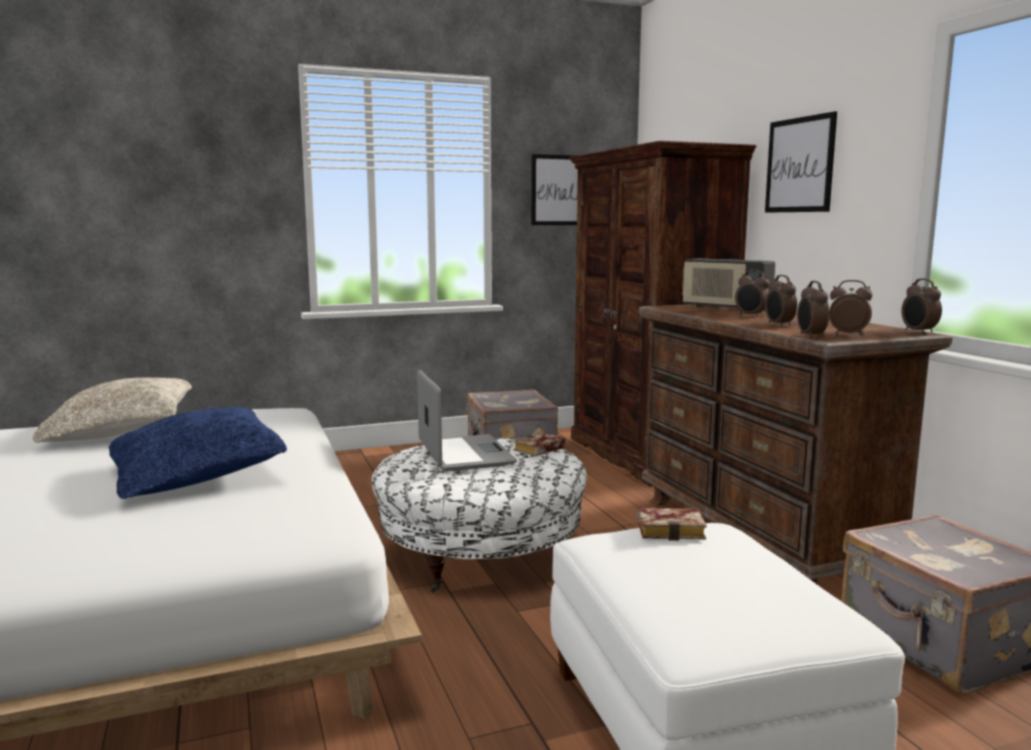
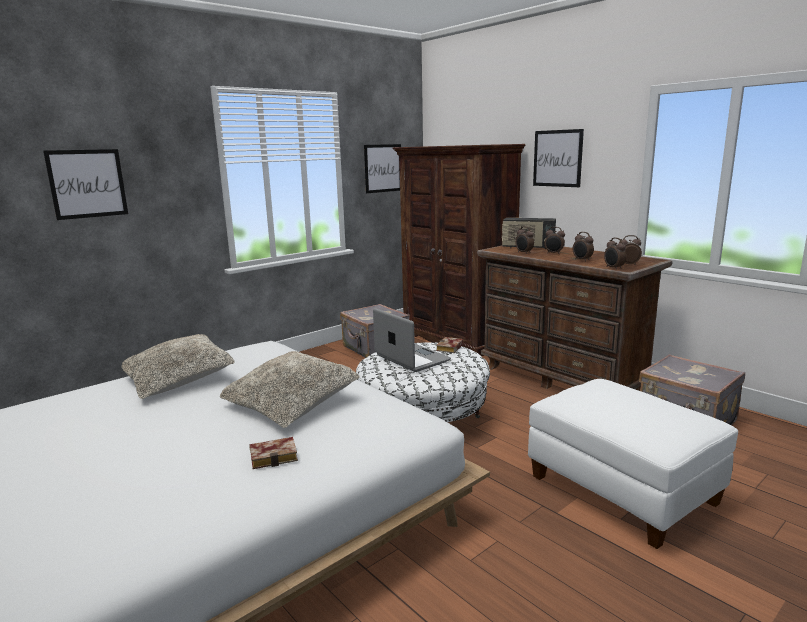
camera: 20 degrees left, 5 degrees up
(122, 183) = (87, 183): none -> picture
(195, 475) = (290, 402): blue pillow -> beige pillow
(672, 530) = (590, 387): book -> book (275, 456)
(918, 332) = (655, 259): alarm clock -> alarm clock (524, 253)

